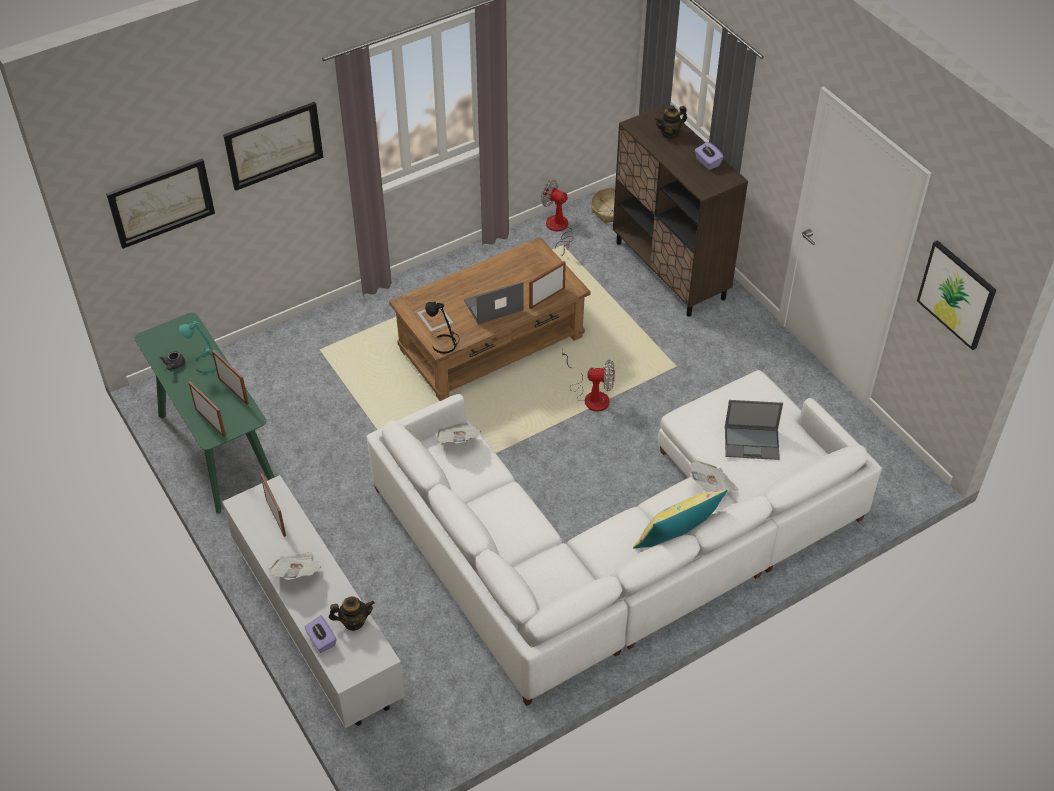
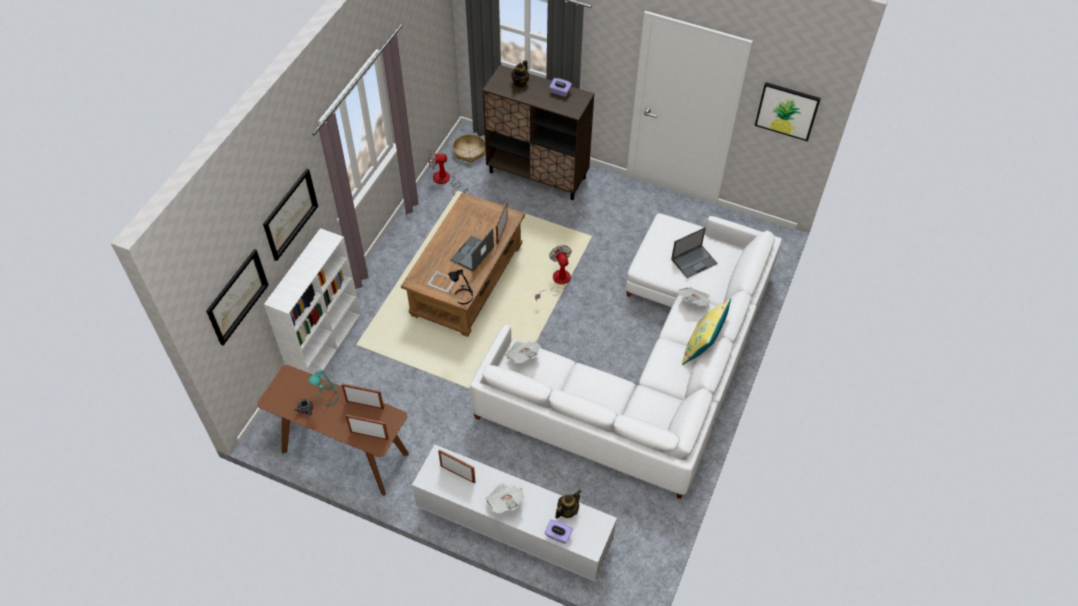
camera: 35 degrees left, 5 degrees up
(216, 450) = (344, 453): green console table -> brown console table
(290, 334) = (326, 344): none -> white bookcase
(591, 395) = (557, 282): fan -> fan turned 75 degrees counterclockwise

